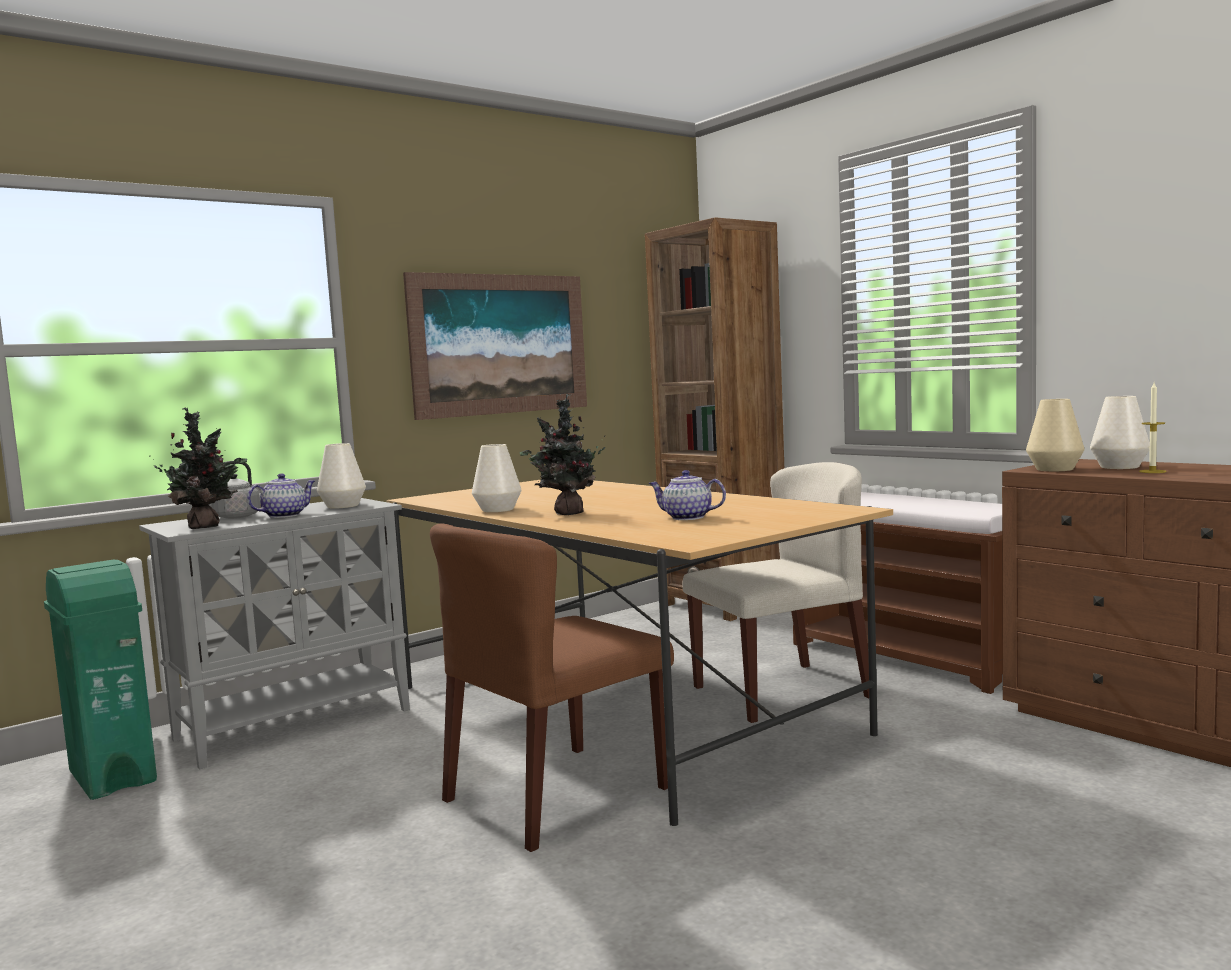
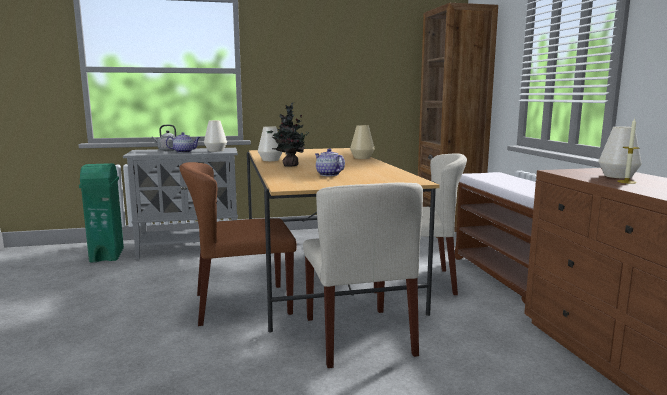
camera: 25 degrees right, 5 degrees up
(206, 527) = (145, 153): potted plant -> none
(500, 344) = (327, 74): picture -> none
(823, 792) = (359, 336): none -> beige chair
(1055, 469) = (571, 172): beige vase -> beige vase (362, 158)

